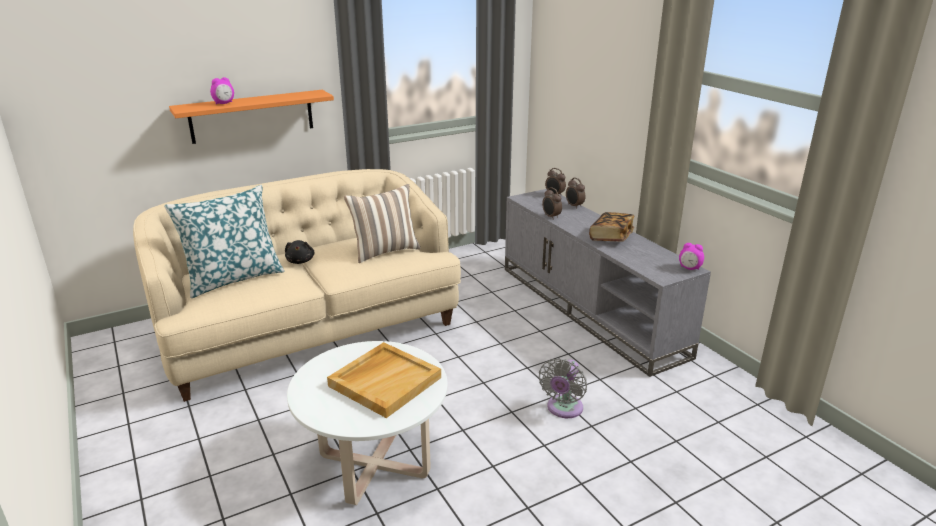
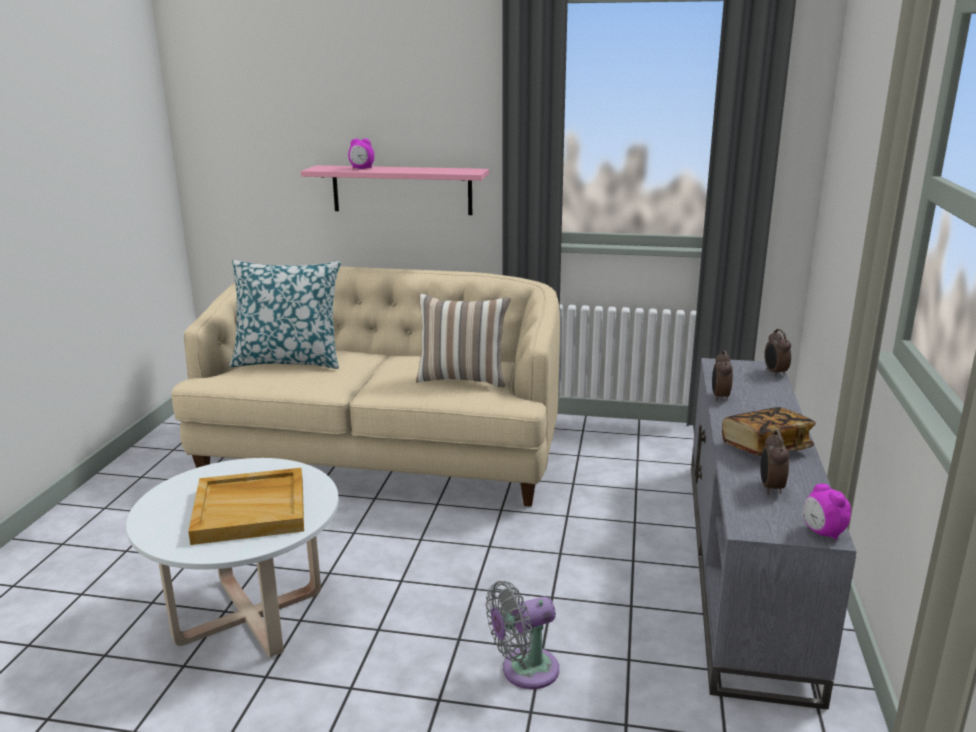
camera: 40 degrees right, 5 degrees down
(252, 116) = (401, 190): orange shelf -> pink shelf
(300, 261) = (375, 364): black plush toy -> none
(574, 206) = (780, 393): alarm clock -> alarm clock (770, 488)

